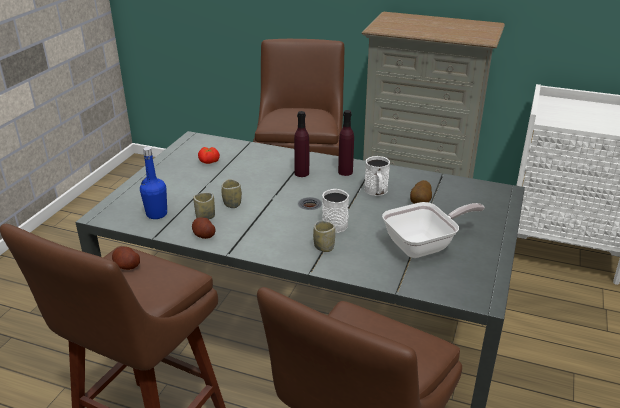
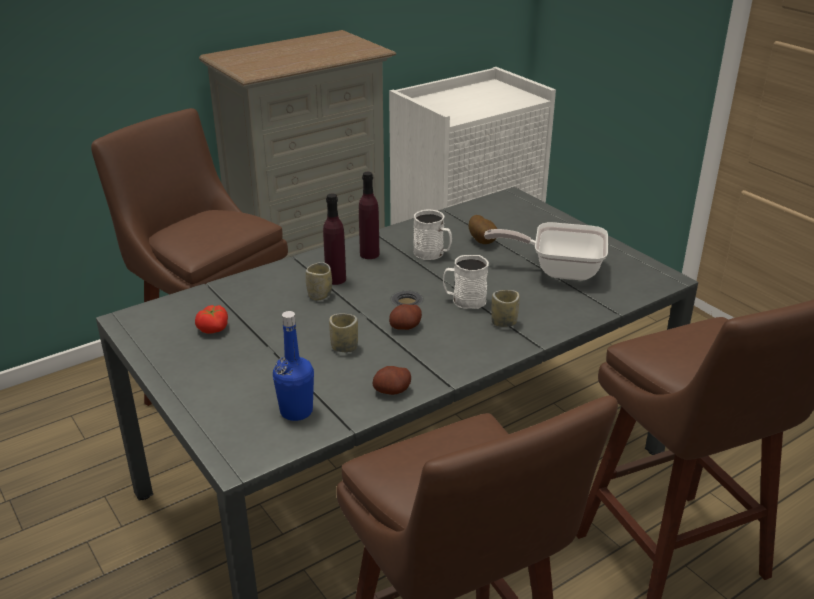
camera: 55 degrees left, 0 degrees up
(127, 266) = (420, 464): potato -> potato (405, 327)
(205, 216) = (350, 376): cup -> cup (319, 295)
(424, 245) = (558, 270): frying pan -> frying pan turned 90 degrees counterclockwise

